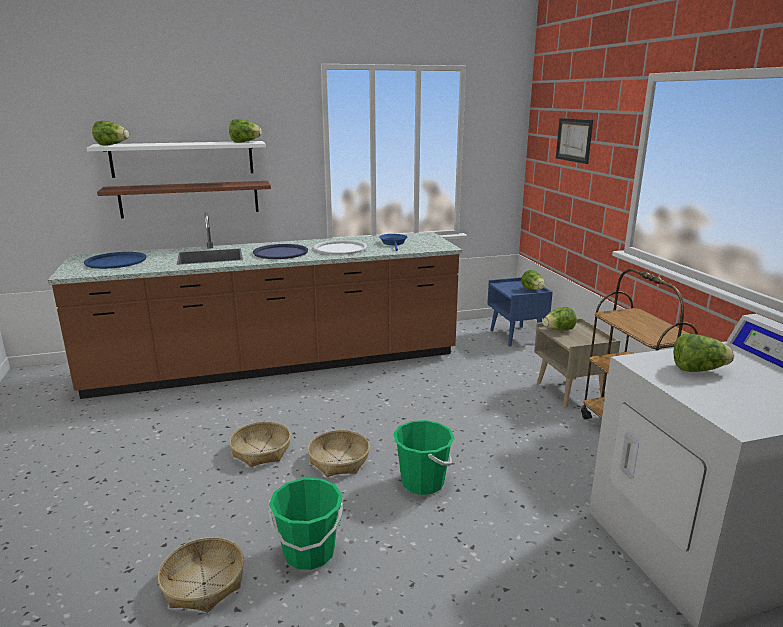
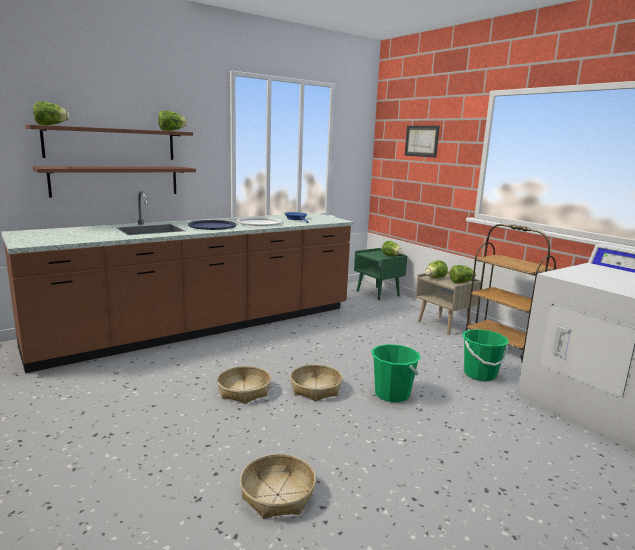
camera: 20 degrees left, 5 degrees down
(115, 261) = (61, 234): blue tray -> none
(183, 159) = (111, 143): white shelf -> brown shelf
(309, 552) = (346, 455): green bucket -> green bucket (480, 374)
(516, 336) = (378, 293): blue nightstand -> green nightstand
(698, 370) = (595, 276): lettuce -> lettuce (461, 282)

